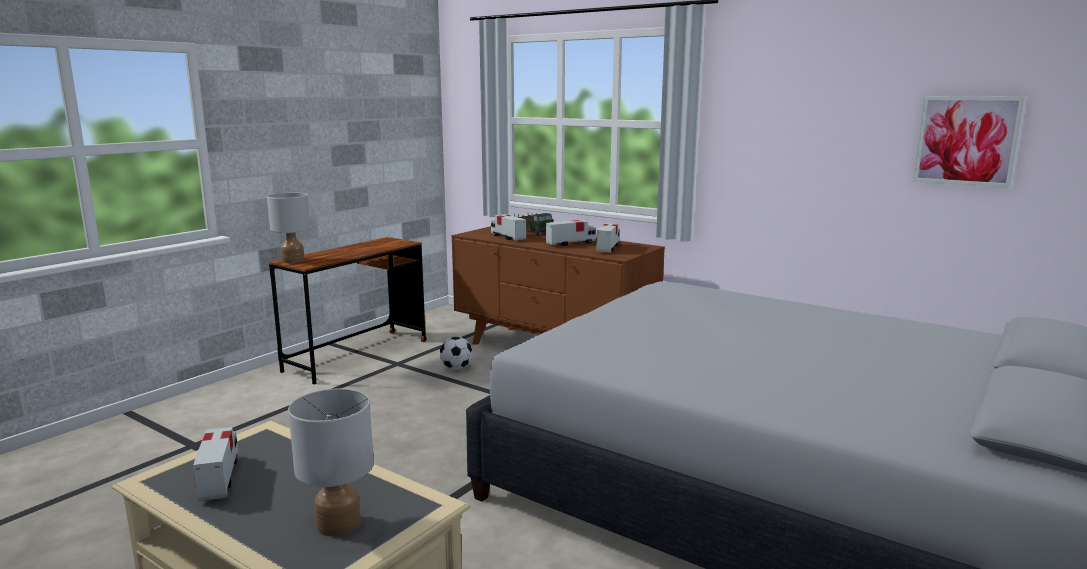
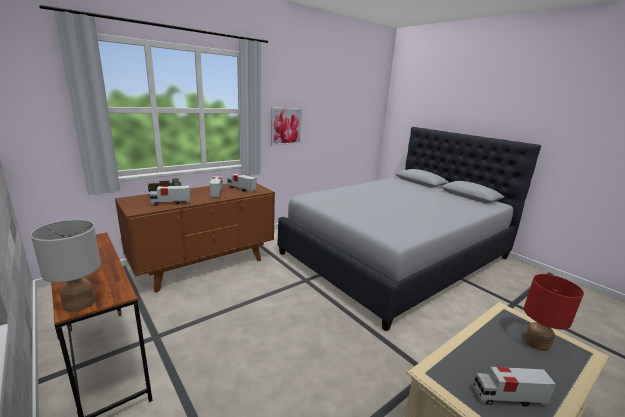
camera: 75 degrees left, 5 degrees up
(339, 523) = (536, 342): grey table lamp -> red table lamp
(456, 368) = (197, 307): football -> none
(966, 141) = (346, 114): picture -> picture (286, 126)

